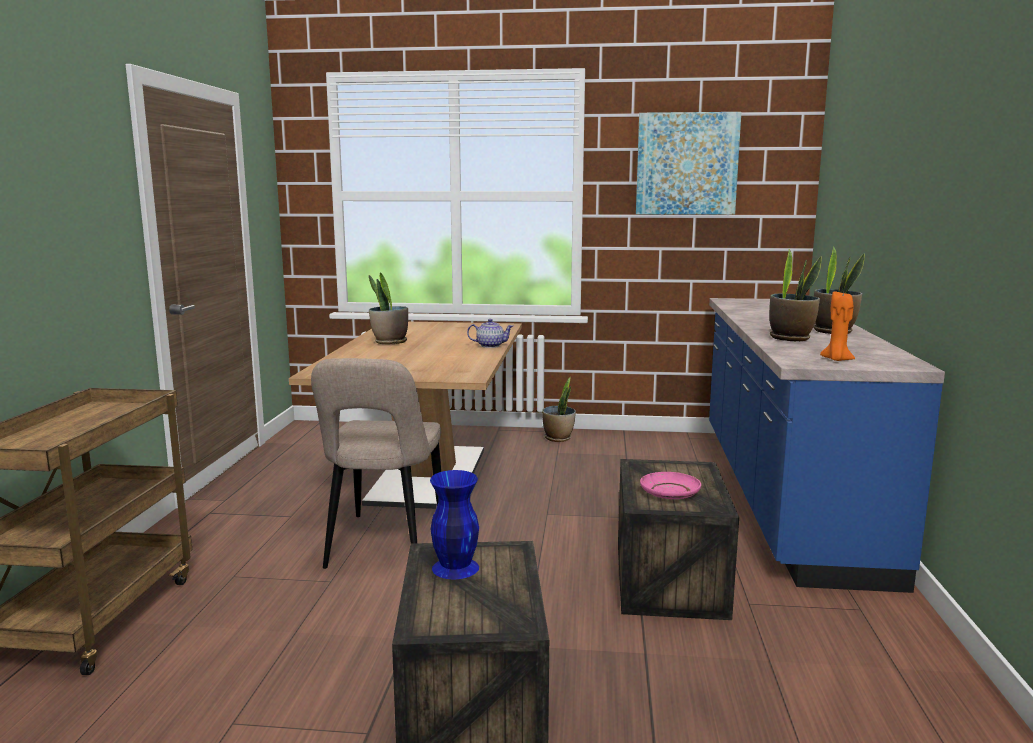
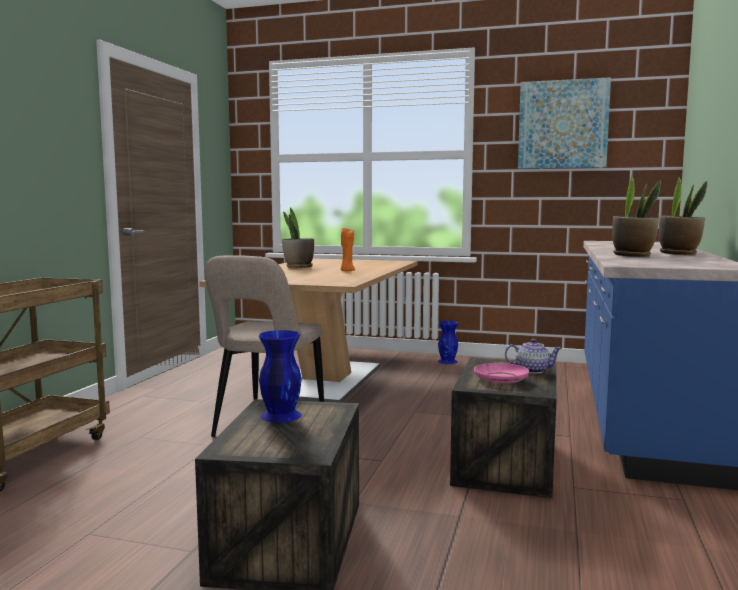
camera: 10 degrees right, 5 degrees down
(490, 346) = (378, 270): teapot -> teapot (532, 370)
(558, 438) = (447, 361): potted plant -> blue vase
(836, 360) = (663, 264): orange candle -> orange candle (347, 271)

